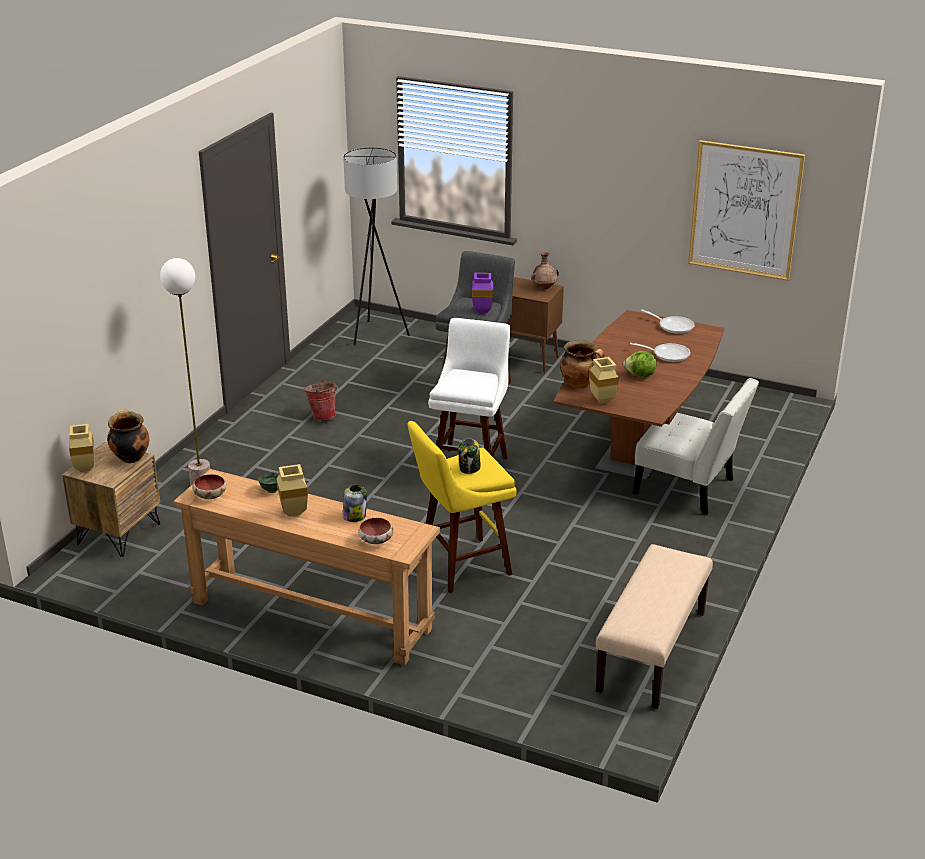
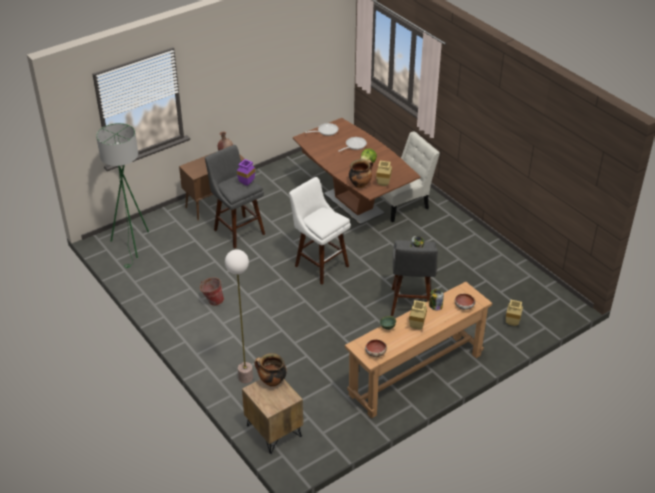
camera: 60 degrees left, 10 degrees up
(84, 468) = (268, 406): beige vase -> beige vase (511, 323)
(374, 336) = (133, 245): grey floor lamp -> green floor lamp
(460, 566) = (411, 305): yellow stool -> grey stool
(653, 652) = (521, 272): beige bench -> none
(745, 210) = (311, 51): picture -> none

